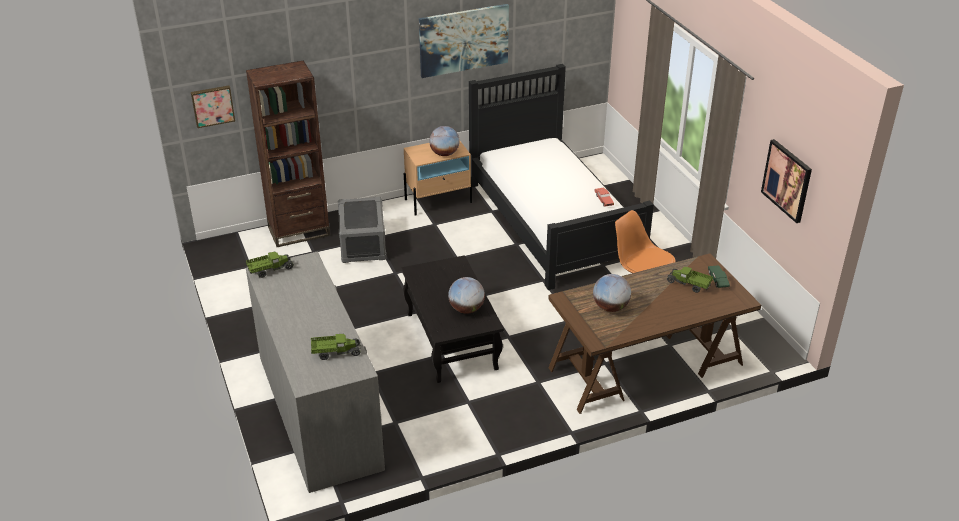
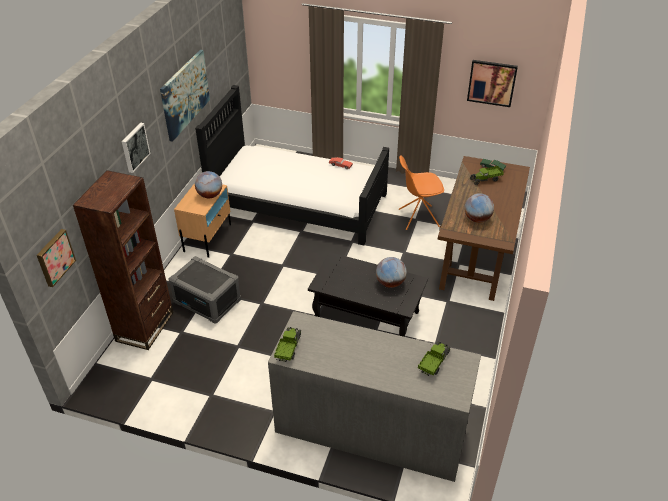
camera: 50 degrees left, 5 degrees up
(358, 58) = (134, 147): none -> picture

